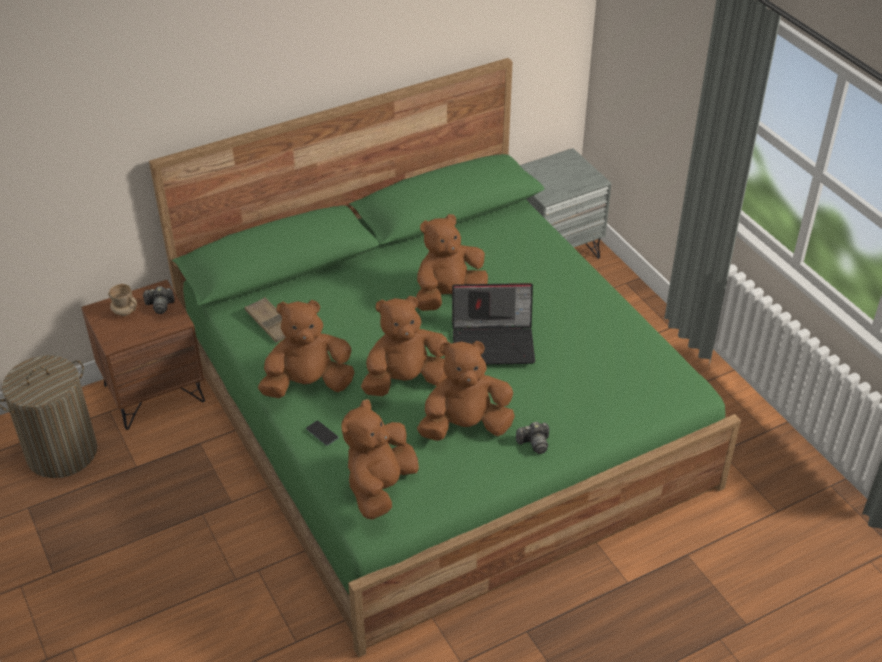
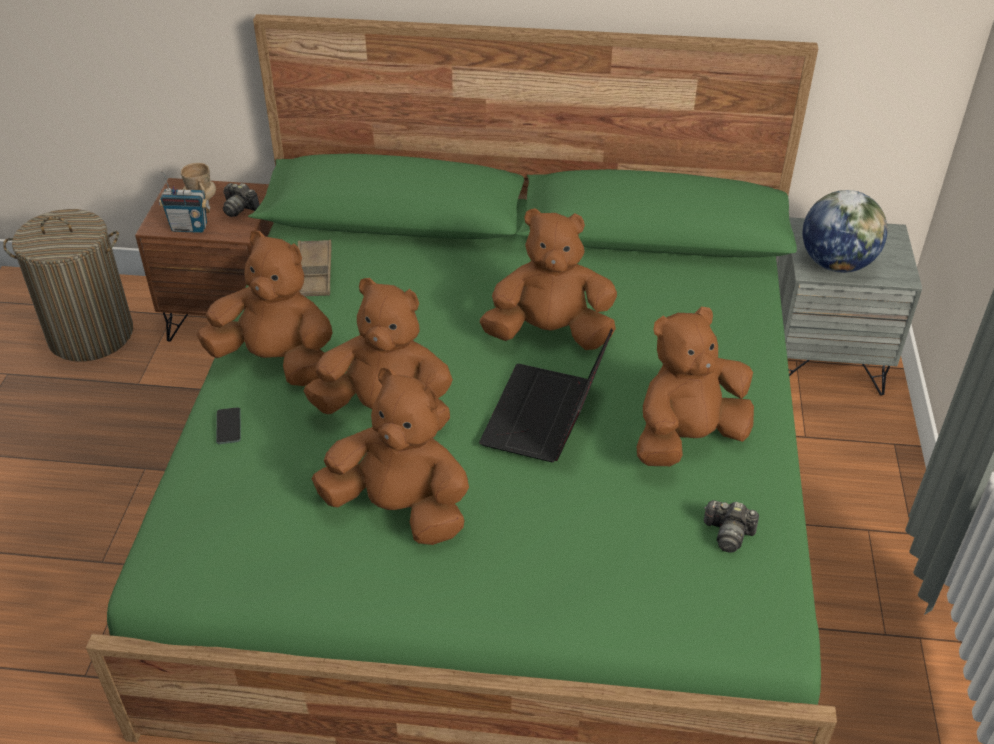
camera: 35 degrees right, 0 degrees up
(140, 333) = (189, 227): none -> radio
(380, 487) = (214, 529): brown plush toy -> brown plush toy (687, 438)
(494, 342) = (546, 418): laptop -> laptop turned 75 degrees clockwise
(534, 443) = (464, 581): camera -> camera (728, 534)
(557, 187) = (836, 264): none -> globe

